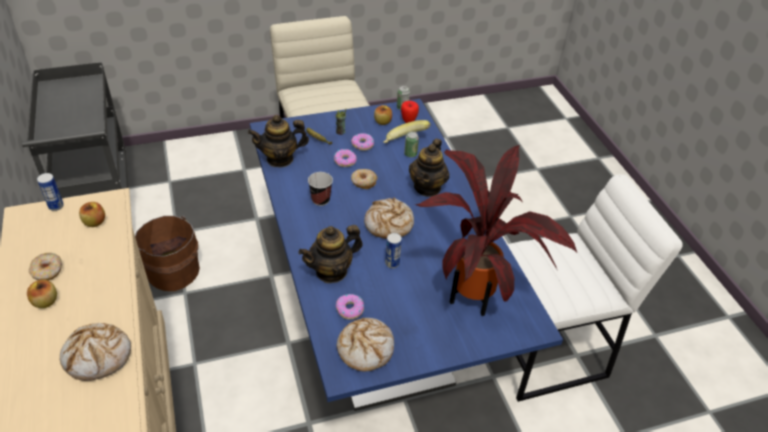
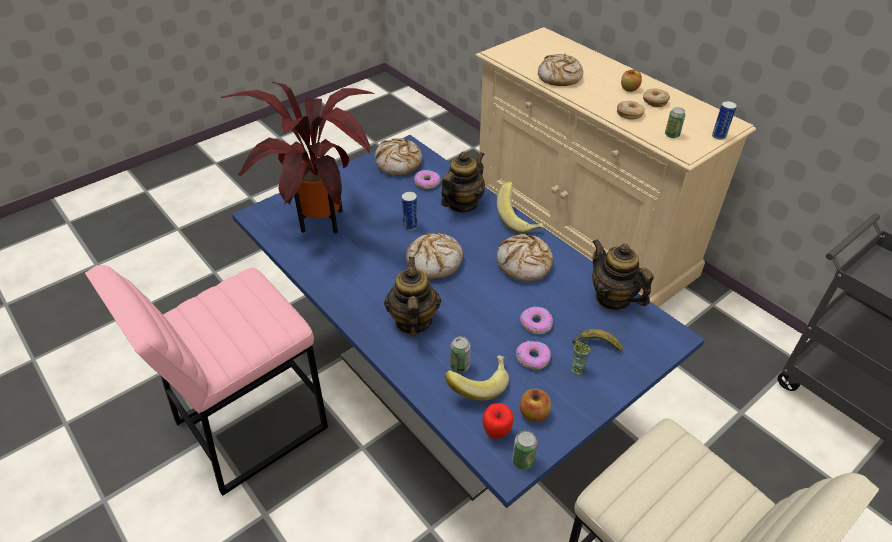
camera: 160 degrees right, 0 degrees up
(95, 222) = (672, 135): apple -> can
(171, 270) = (693, 366): brown bucket -> none
(280, 159) = (613, 298): teapot -> teapot turned 90 degrees counterclockwise
(293, 237) = (519, 220): none -> banana
(320, 200) = (524, 264): cup -> bread
(363, 182) = (493, 301): donut -> donut (629, 114)
(546, 351) = (247, 427): white chair -> pink chair

